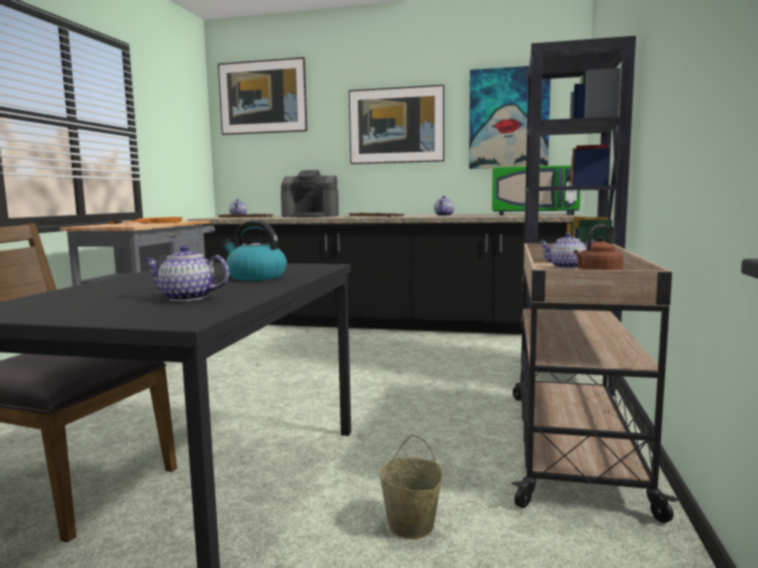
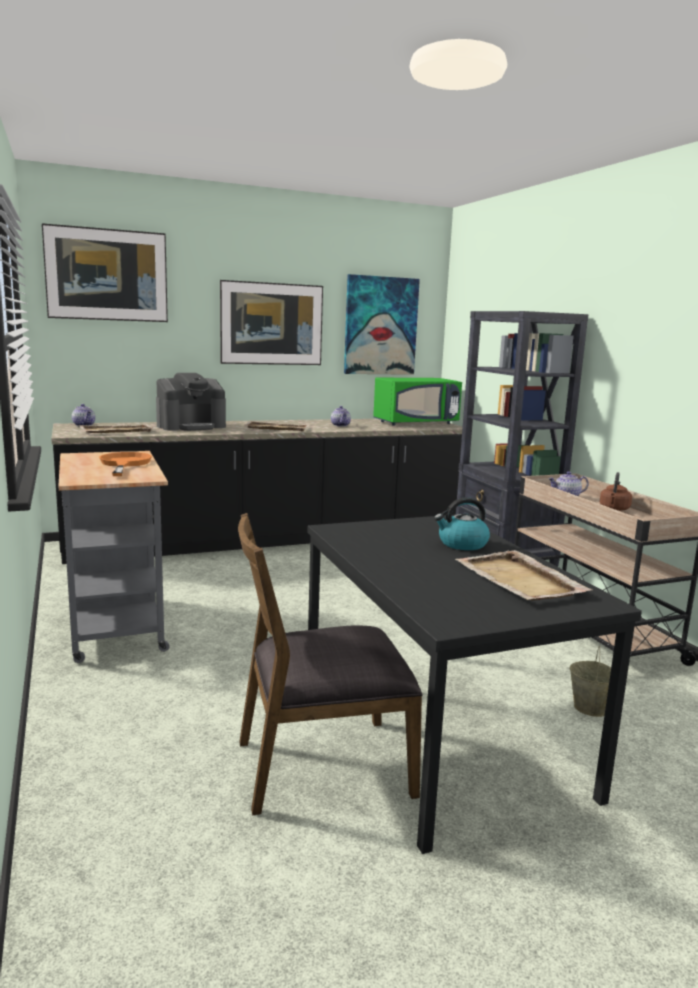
camera: 35 degrees left, 5 degrees up
(186, 298) = (520, 580): teapot -> beige tray

